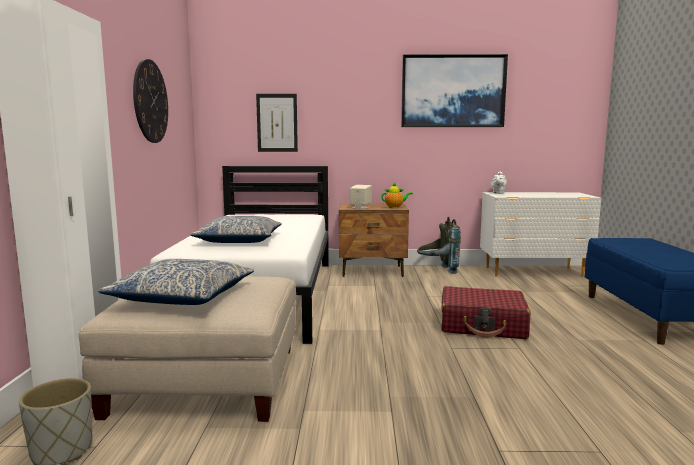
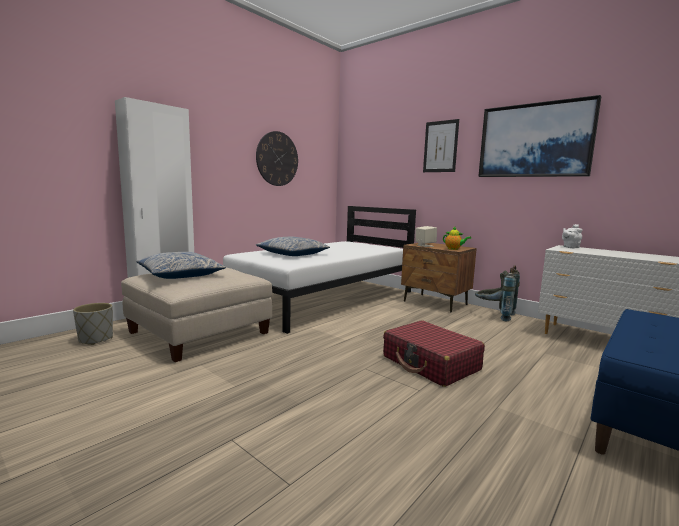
camera: 40 degrees right, 0 degrees up
(277, 123) = (385, 174): picture -> picture (440, 146)

